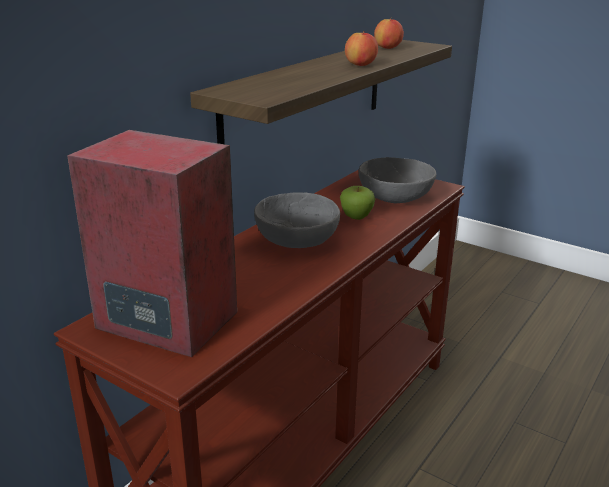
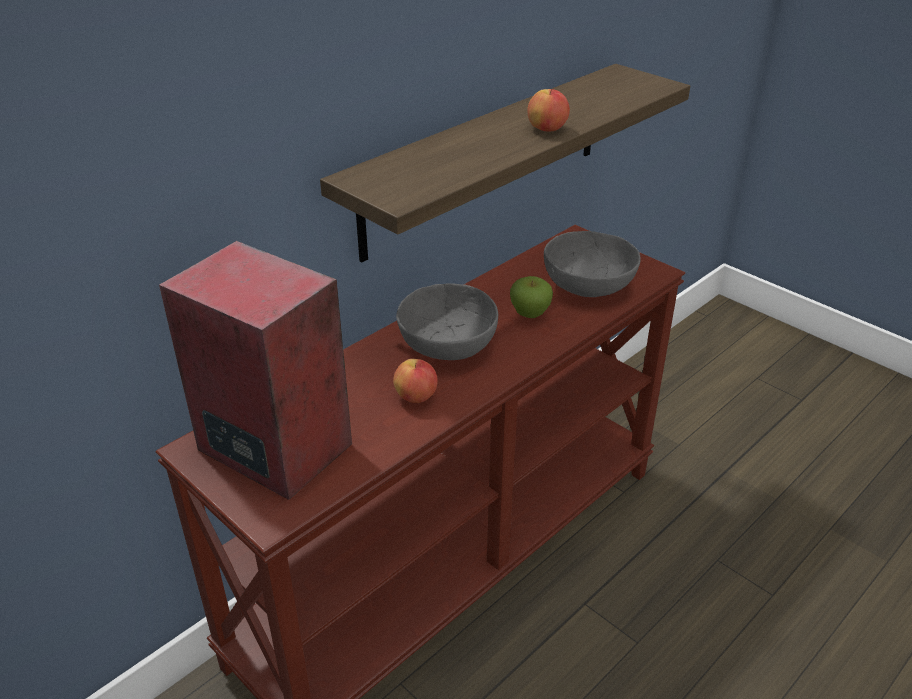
camera: 10 degrees right, 10 degrees up
(388, 48) = (601, 89): apple -> apple (416, 397)

